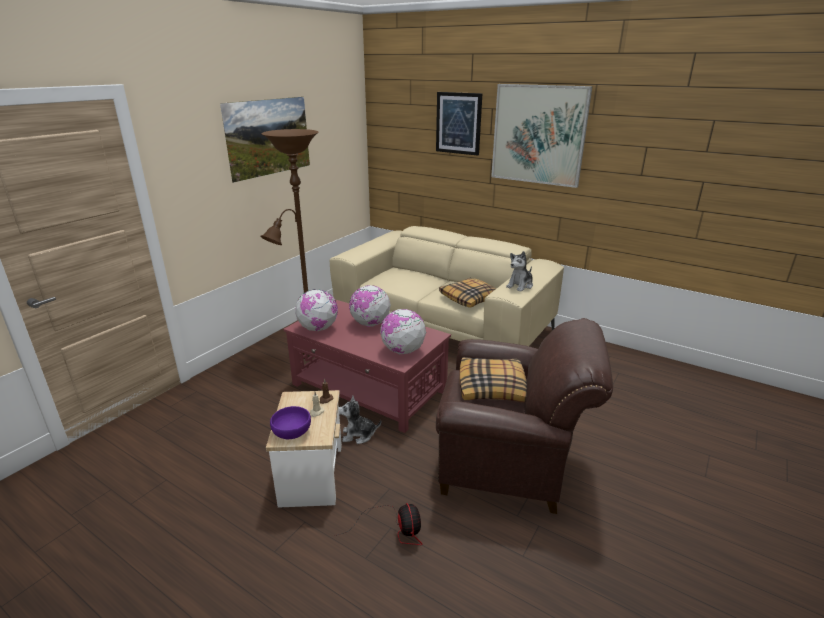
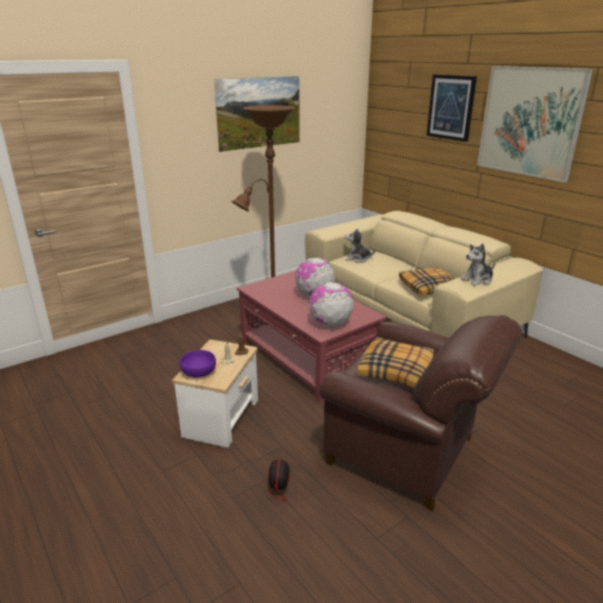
camera: 20 degrees right, 0 degrees up
(318, 328) = (266, 292): globe -> none
(358, 435) = (277, 395): plush toy -> plush toy (358, 259)

